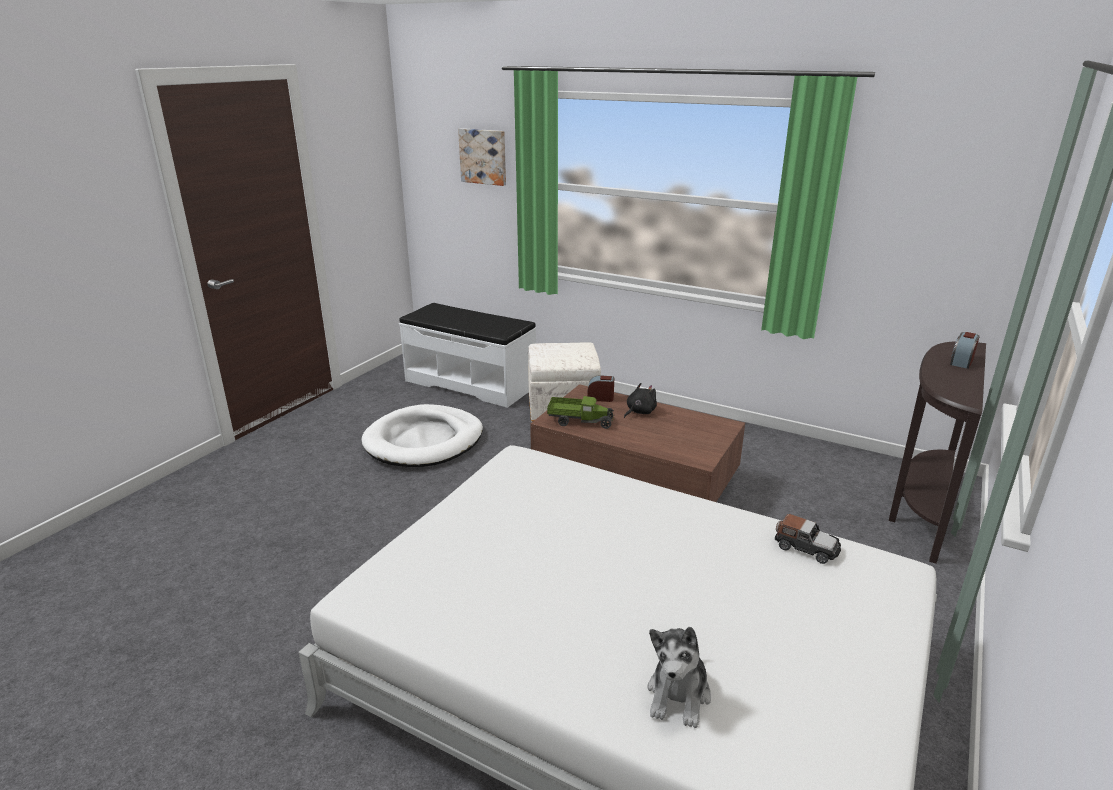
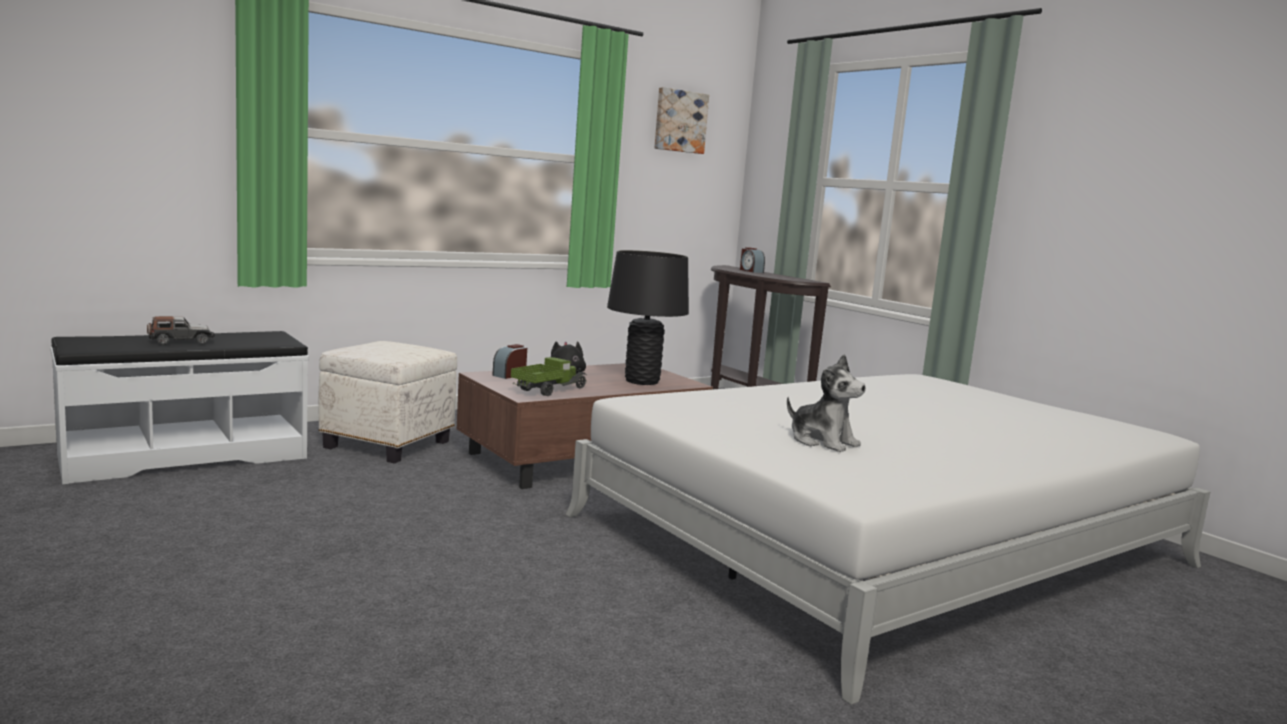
camera: 65 degrees left, 15 degrees down
(424, 441) = (296, 515): white dog bed -> none
(484, 156) = (147, 80): picture -> picture (679, 121)
(670, 441) = (642, 381): none -> black table lamp
(679, 695) = (1047, 437): plush toy -> plush toy (822, 441)
(806, 548) = (881, 382): toy car -> toy car (181, 342)

